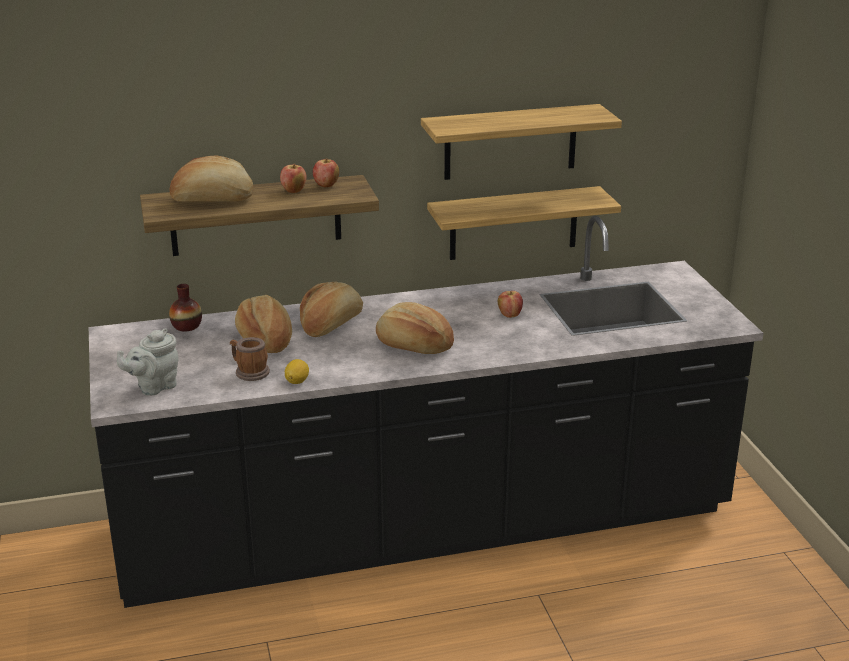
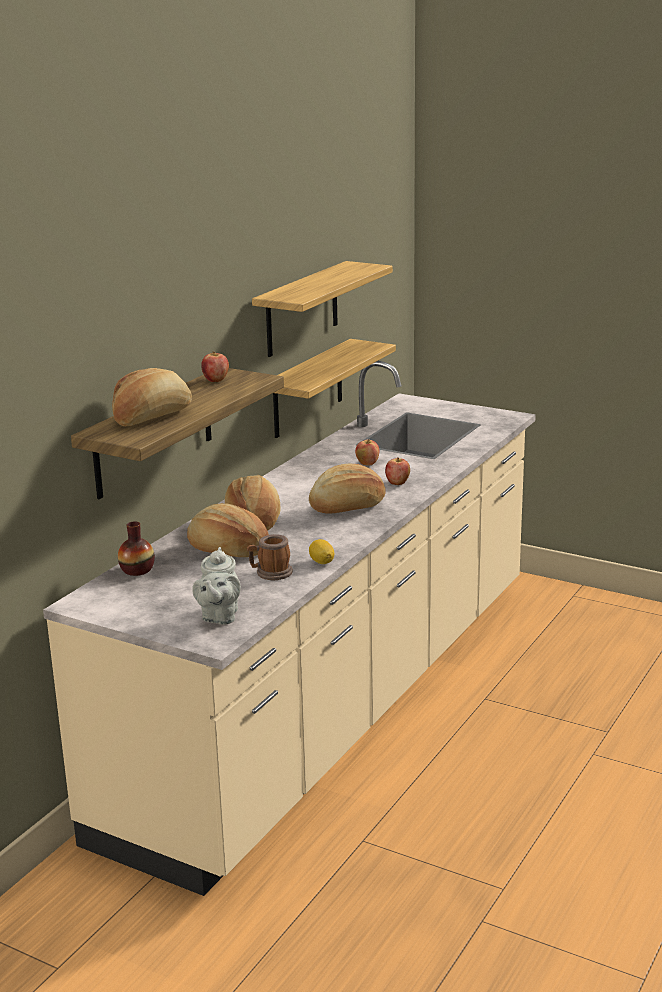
camera: 45 degrees left, 5 degrees down
(293, 191) = (201, 391): apple -> apple (397, 483)
(424, 526) = (335, 702): black counter -> beige counter

